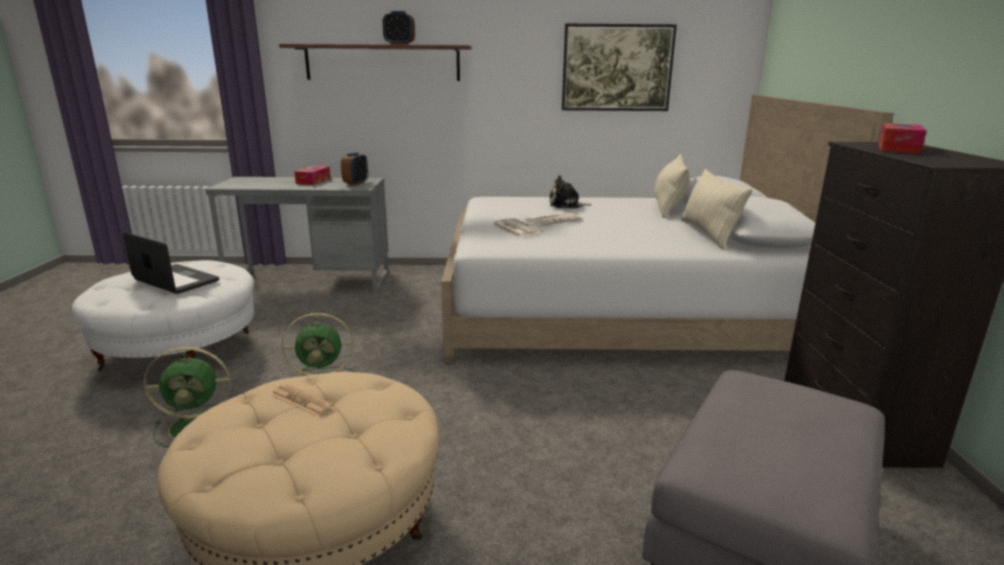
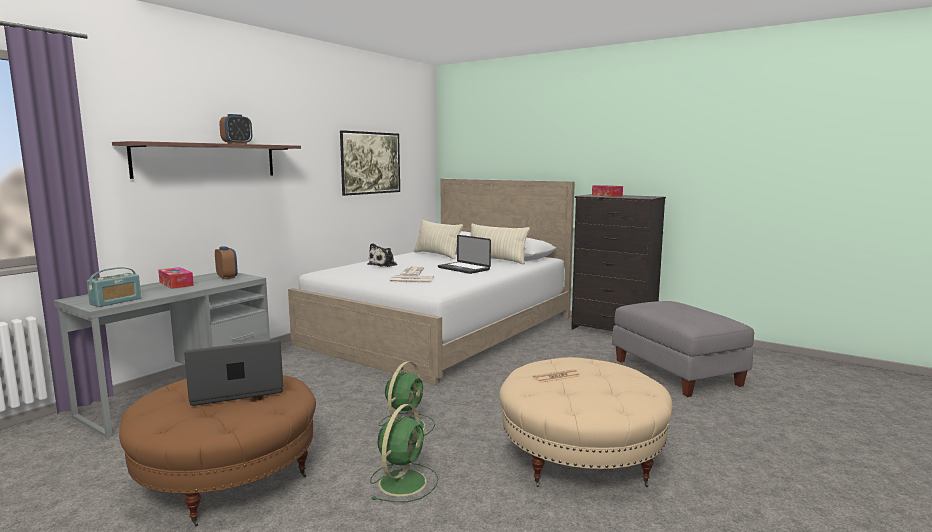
camera: 55 degrees left, 10 degrees down
(179, 350) = (227, 477): white ottoman -> brown ottoman
(239, 185) = (116, 301): none -> radio
(621, 232) = (463, 269): none -> laptop

